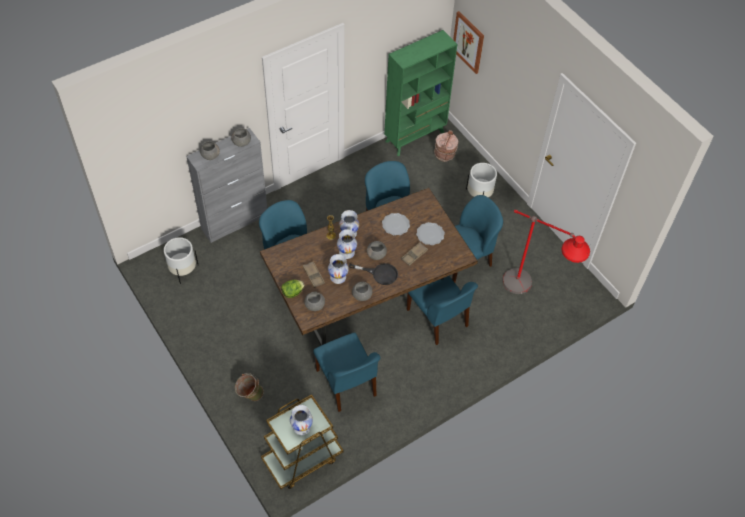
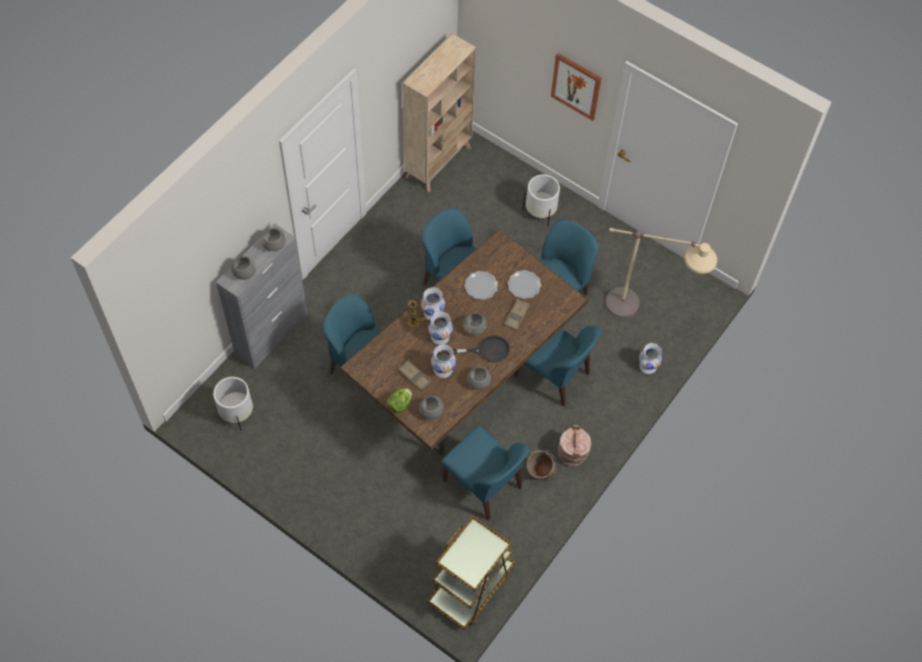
camera: 20 degrees left, 5 degrees up
(249, 395) = (381, 536): green bucket -> green bucket (540, 474)
(302, 427) = (477, 555): white vase -> white vase (647, 366)
(415, 137) = (439, 162): green bookcase -> beige bookcase
(445, 154) = (481, 173): brown bucket -> brown bucket (572, 453)
(468, 42) = (486, 40): picture -> picture (576, 86)
(530, 296) = (643, 315): red floor lamp -> beige floor lamp

